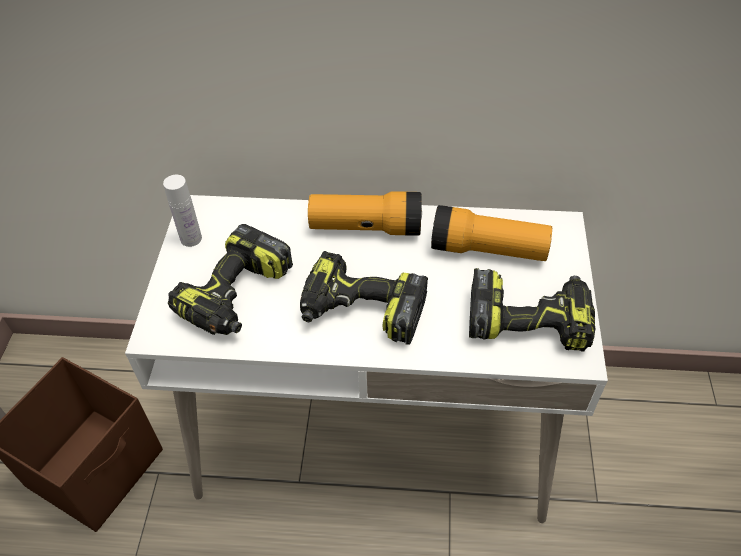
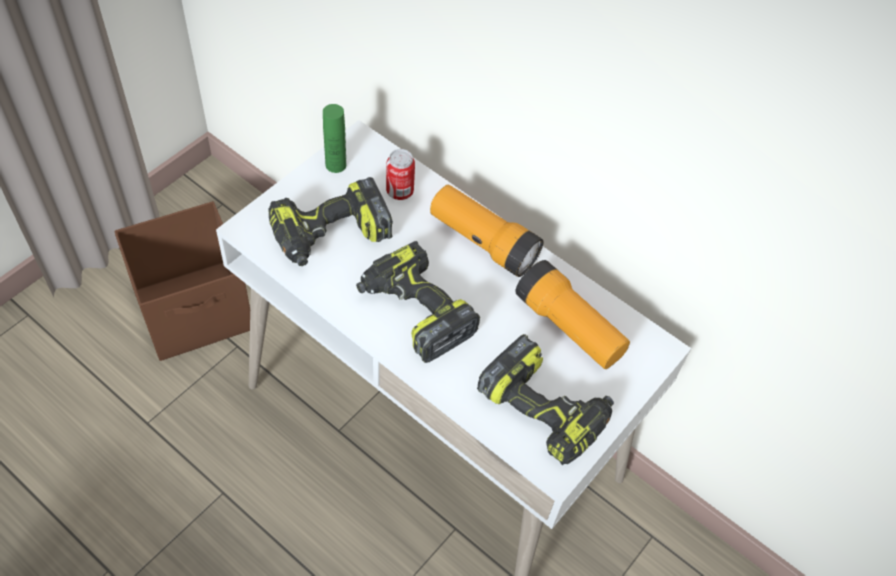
camera: 30 degrees right, 5 degrees up
(191, 238) = (336, 165): white bottle -> green bottle
(265, 229) = (399, 192): none -> can

